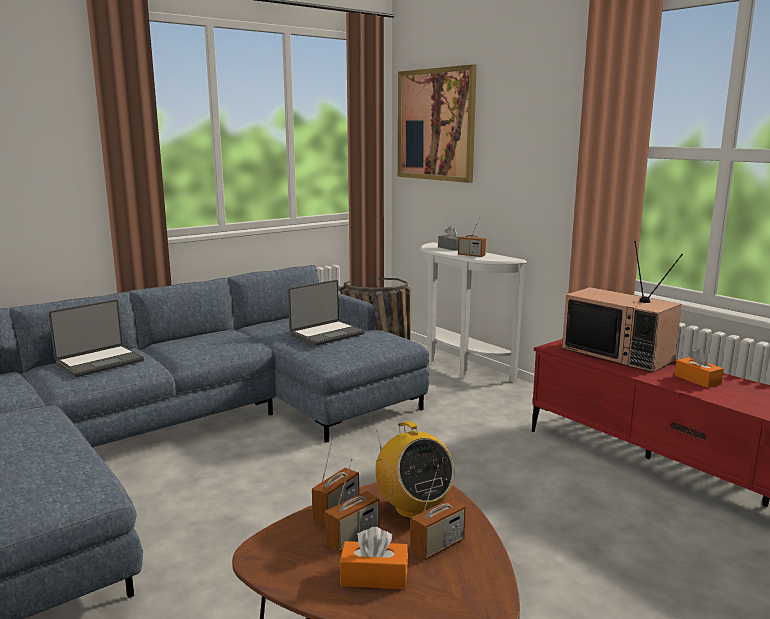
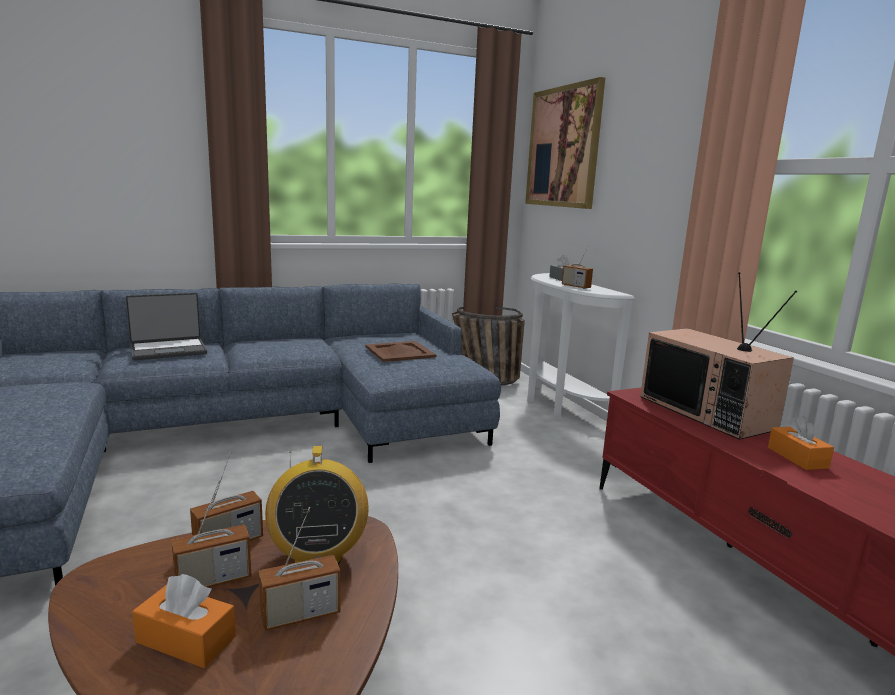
camera: 15 degrees right, 0 degrees up
(326, 334) = (400, 352): laptop -> brown tray

